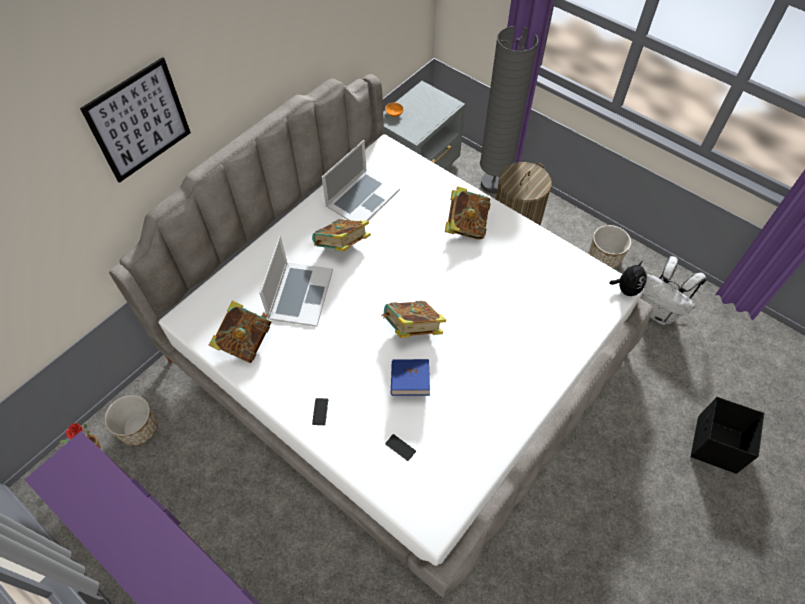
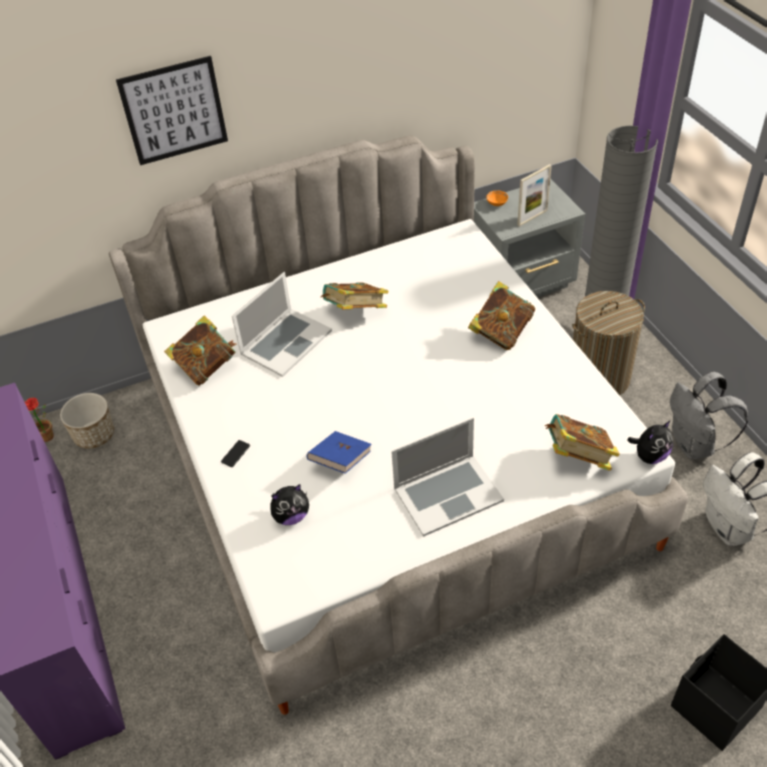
camera: 30 degrees right, 10 degrees down
(362, 198) = (406, 273): laptop -> laptop (447, 494)
(400, 447) = (291, 516): phone -> plush toy
(412, 329) = (376, 412): book -> book (578, 457)
(428, 119) = (532, 218): none -> picture frame
(604, 258) = (694, 445): planter -> grey backpack

